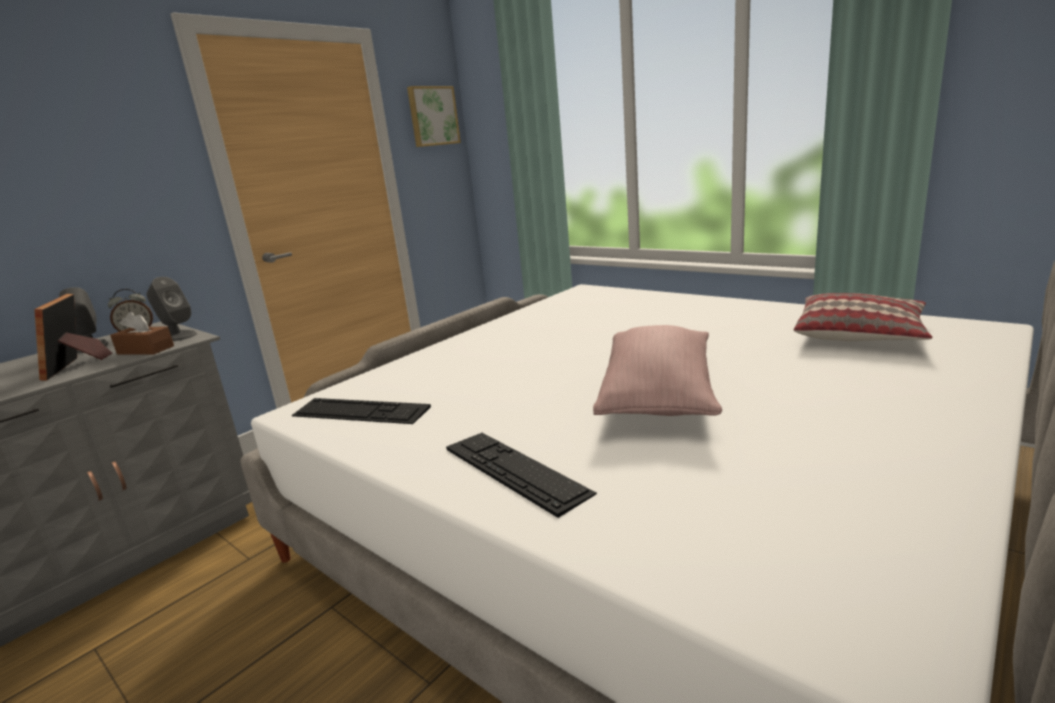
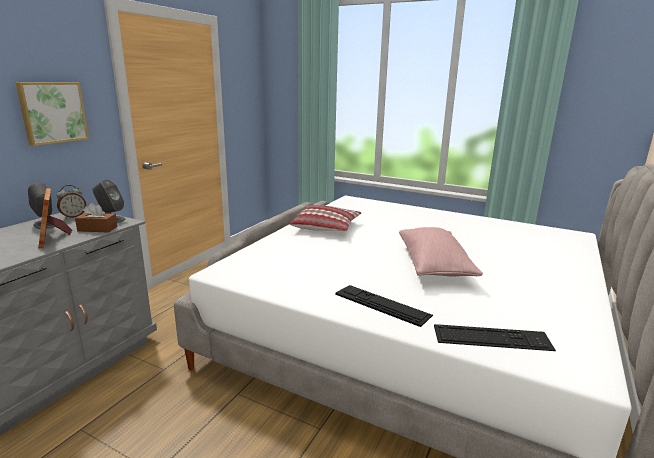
camera: 15 degrees left, 0 degrees up
(360, 411) = (263, 272): keyboard -> keyboard (492, 338)
(432, 116) = (246, 76): picture -> picture (52, 112)
(859, 334) = (518, 235): pillow -> pillow (326, 227)

